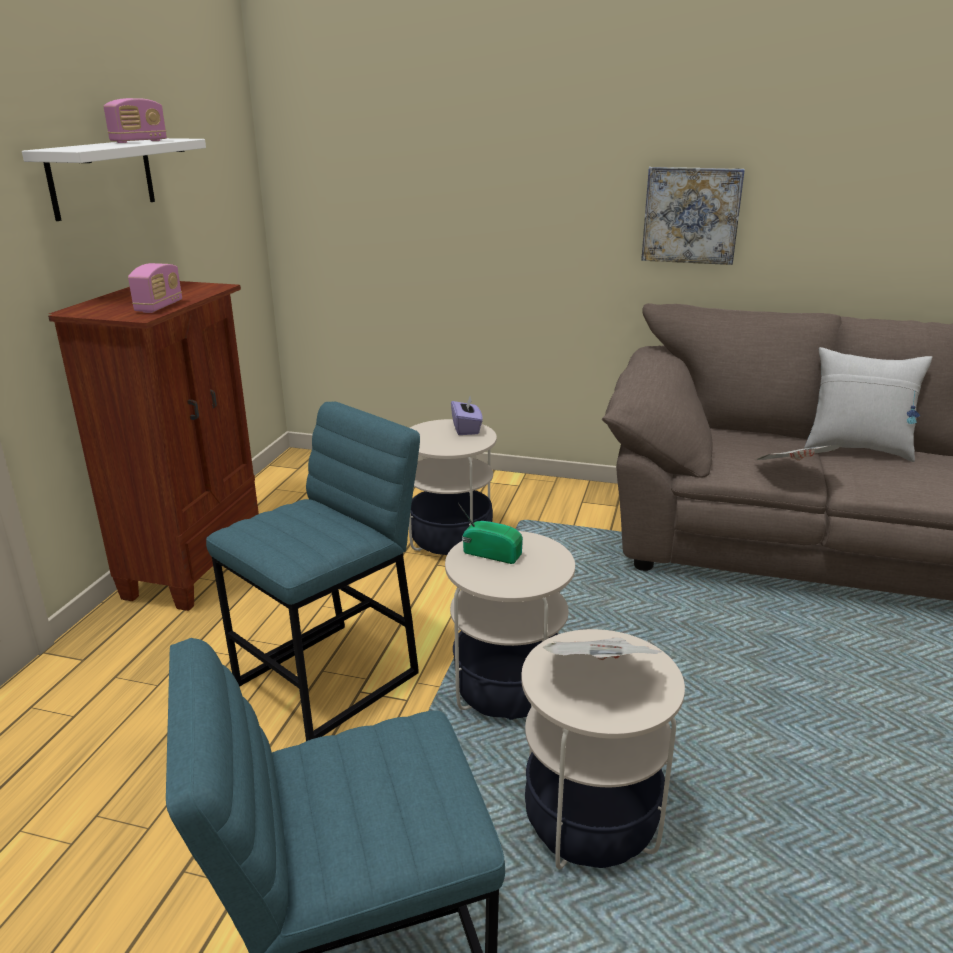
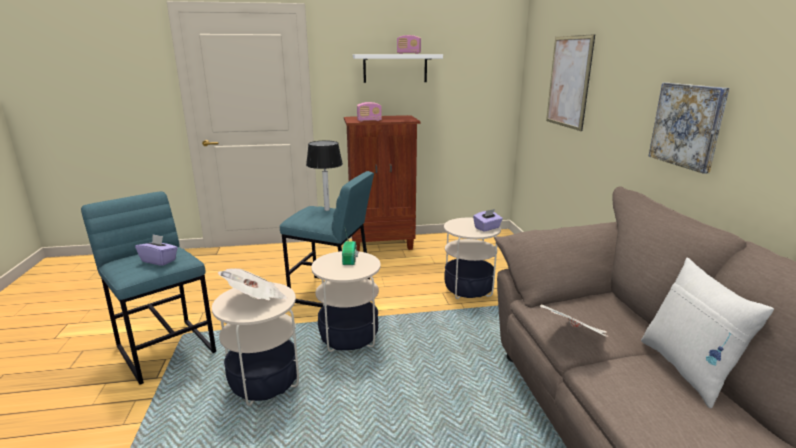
camera: 65 degrees right, 5 degrees down
(282, 517) = (326, 210): none -> table lamp
(403, 769) = (159, 260): none -> purple tissue box
(424, 175) = (568, 82): none -> picture

